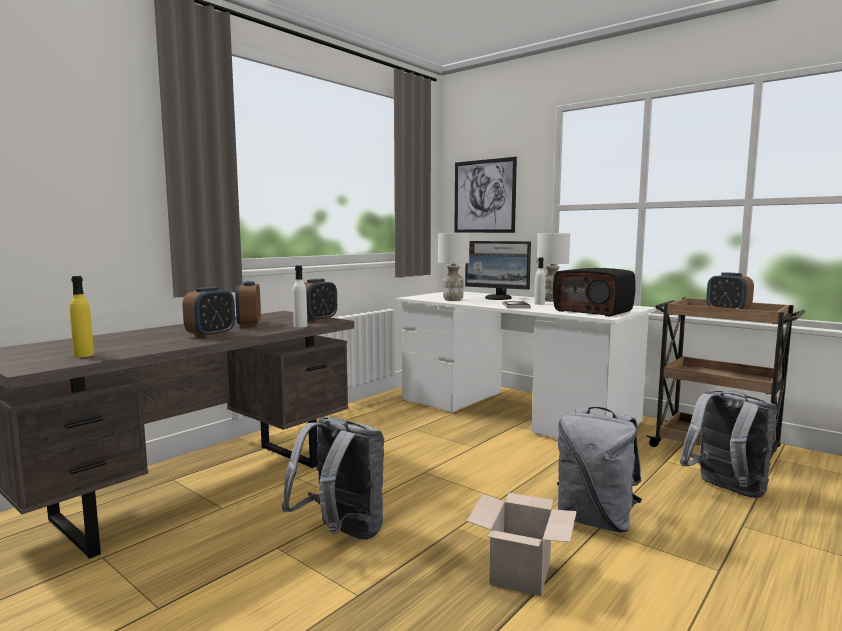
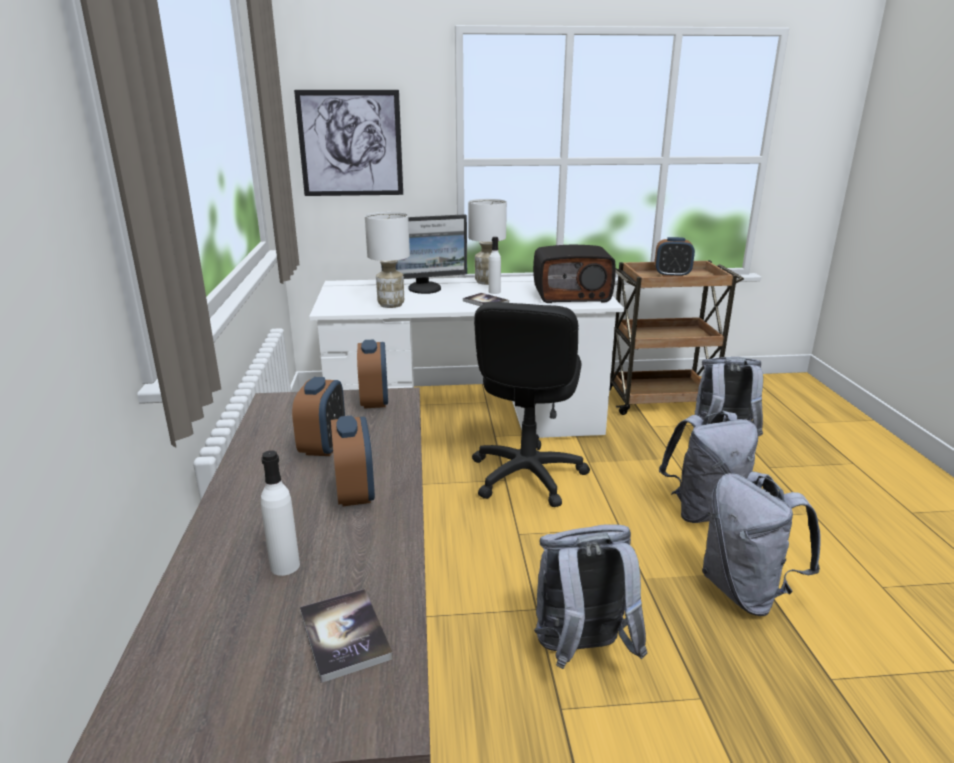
camera: 45 degrees left, 15 degrees up
(83, 355) = (344, 635): yellow bottle -> book
(249, 324) = (323, 446): alarm clock -> alarm clock turned 120 degrees counterclockwise
(300, 326) = (400, 423): white bottle -> white bottle (285, 566)
(493, 450) = (526, 475): none -> black office chair
(521, 574) = (746, 592): cardboard box -> grey backpack

